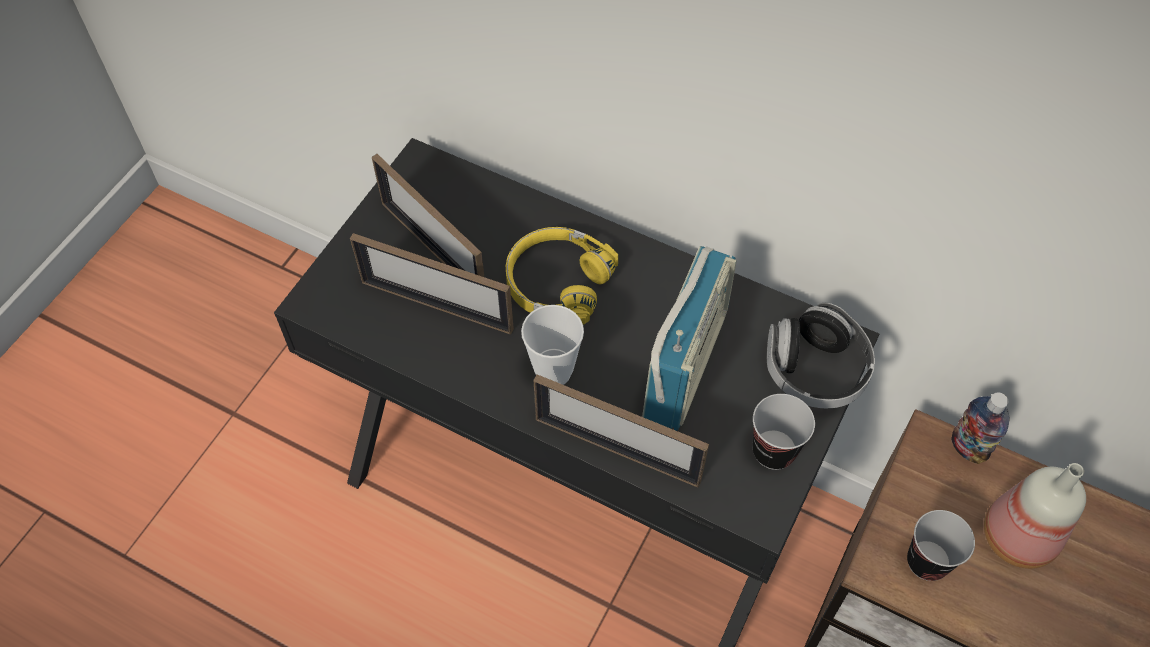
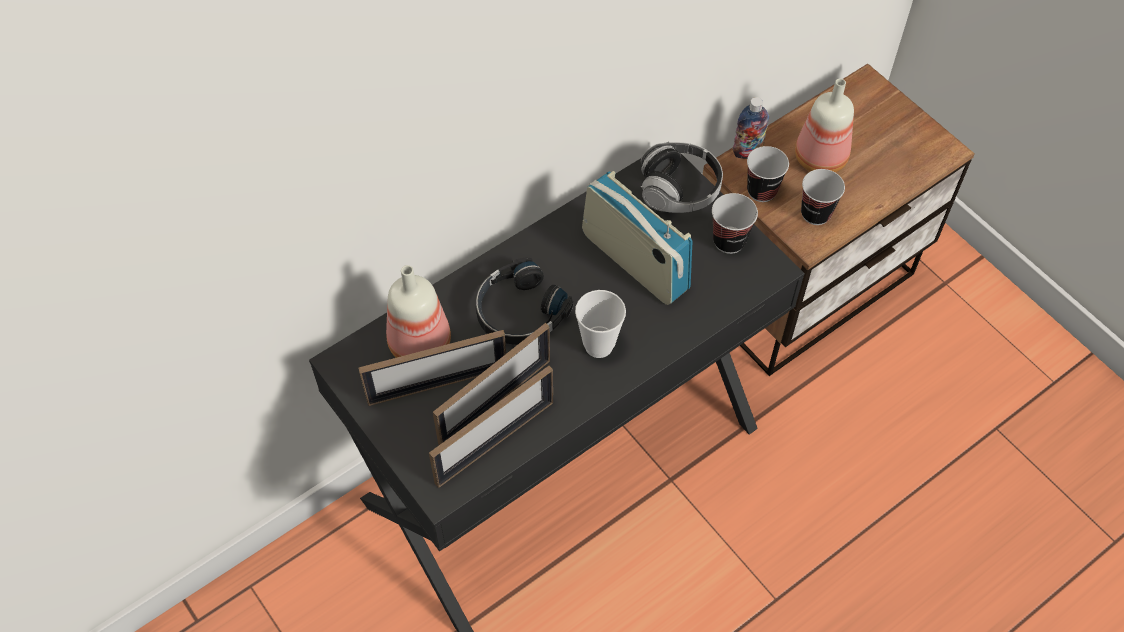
camera: 65 degrees left, 0 degrees up
(473, 216) = (422, 344): none -> bottle
(557, 282) = (519, 312): yellow headphones -> black headphones
(617, 450) = (683, 332): picture frame -> picture frame (495, 442)
(920, 486) = (762, 191): none -> cup

